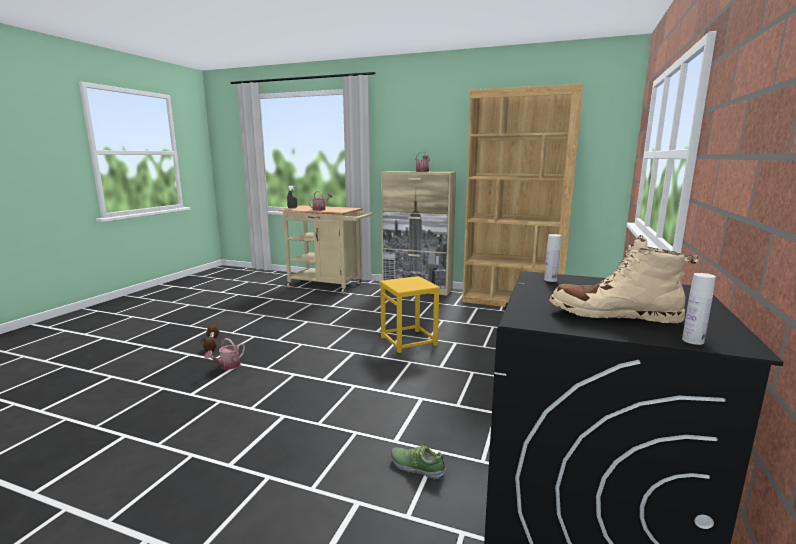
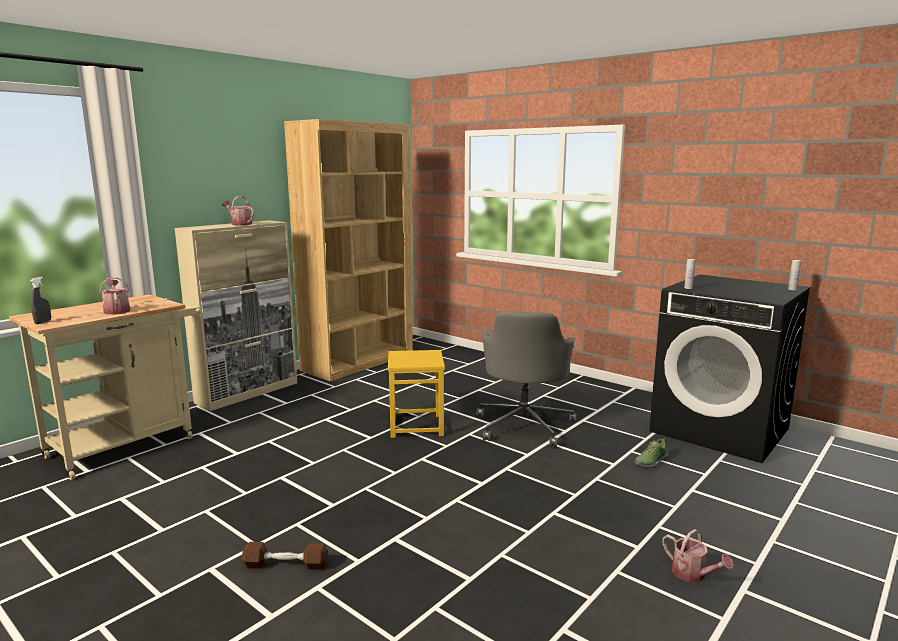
camera: 70 degrees left, 0 degrees up
(227, 366) = (396, 548): watering can -> watering can (693, 575)
(450, 382) = (524, 425): none -> grey office chair
(613, 315) = (759, 290): beige boot -> none

